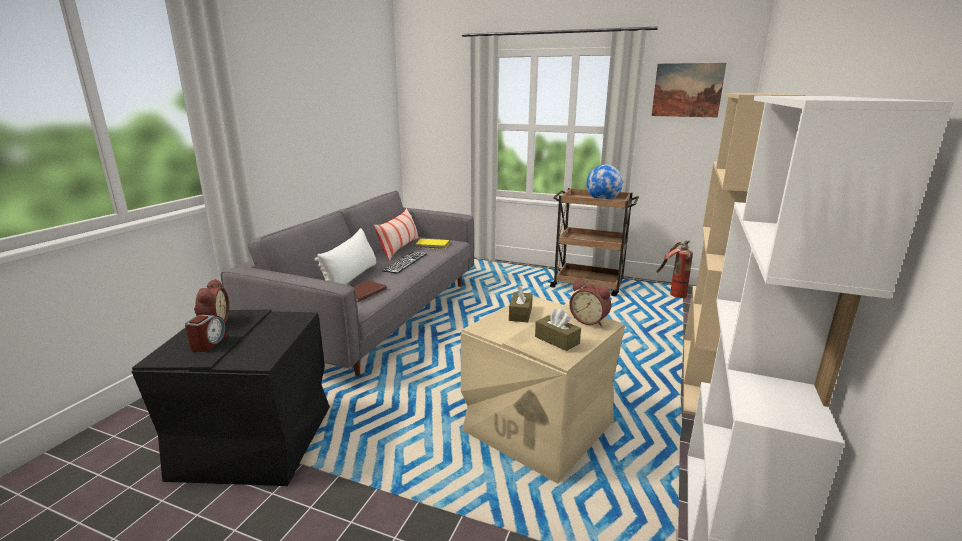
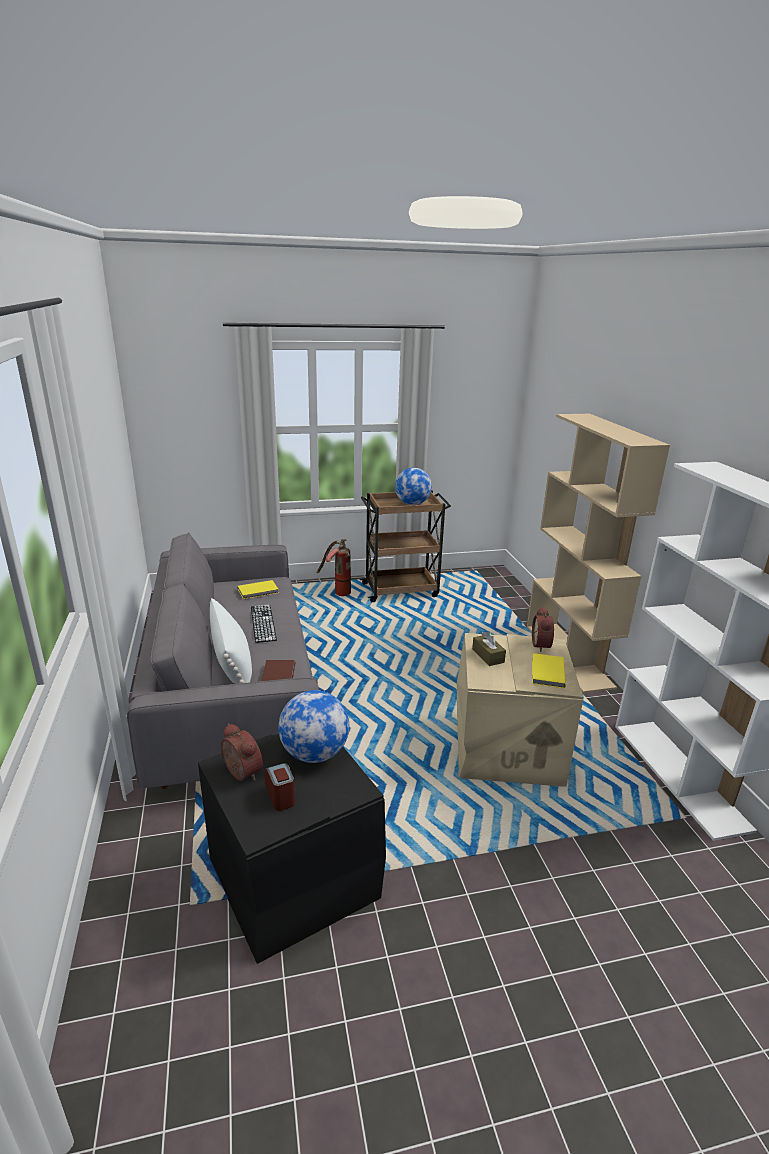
camera: 35 degrees left, 5 degrees up
(275, 329) = (314, 754): none -> globe
(399, 248) = (226, 605): pillow -> none
(557, 340) = (546, 672): brown tissue box -> yellow book
(589, 320) = (542, 645): alarm clock -> alarm clock turned 90 degrees clockwise
(672, 293) = (475, 580): fire extinguisher -> fire extinguisher (336, 592)
(687, 90) = (469, 385): picture -> none

